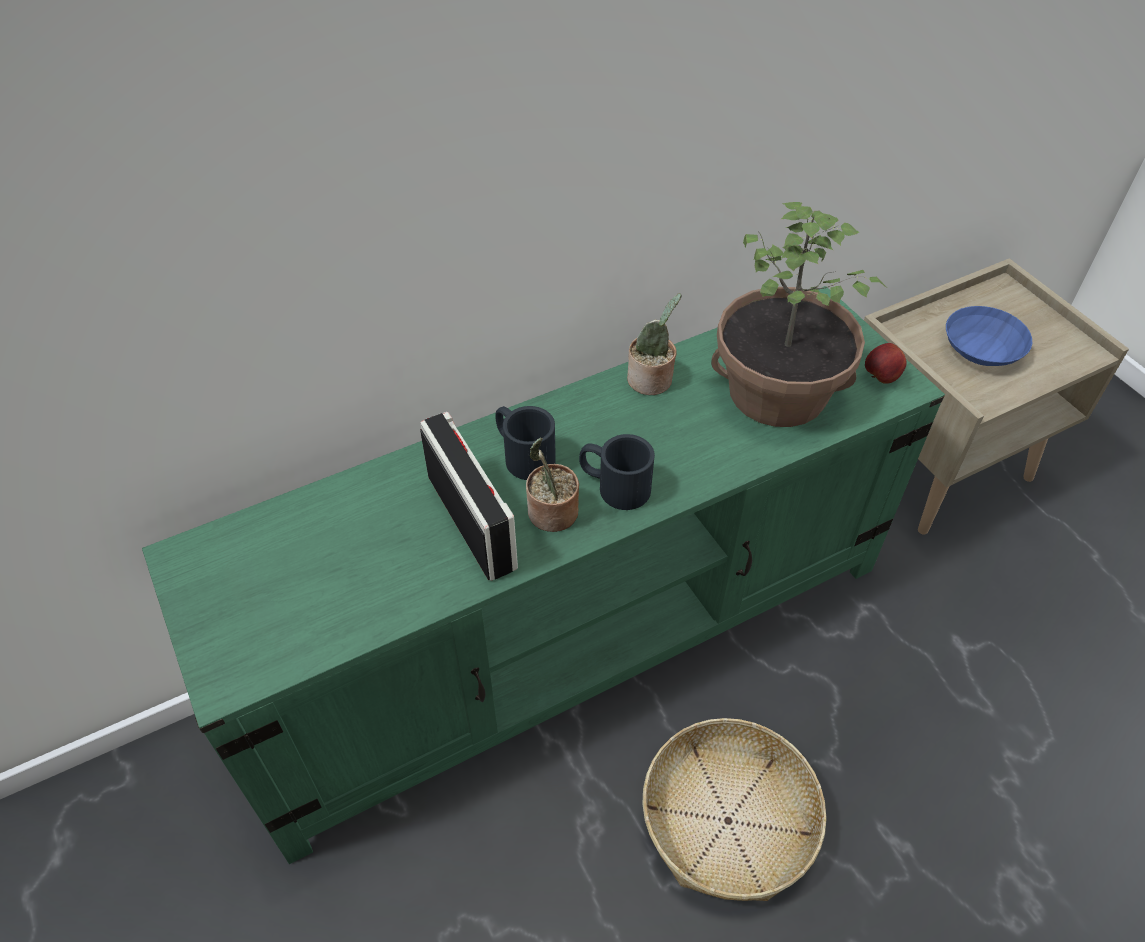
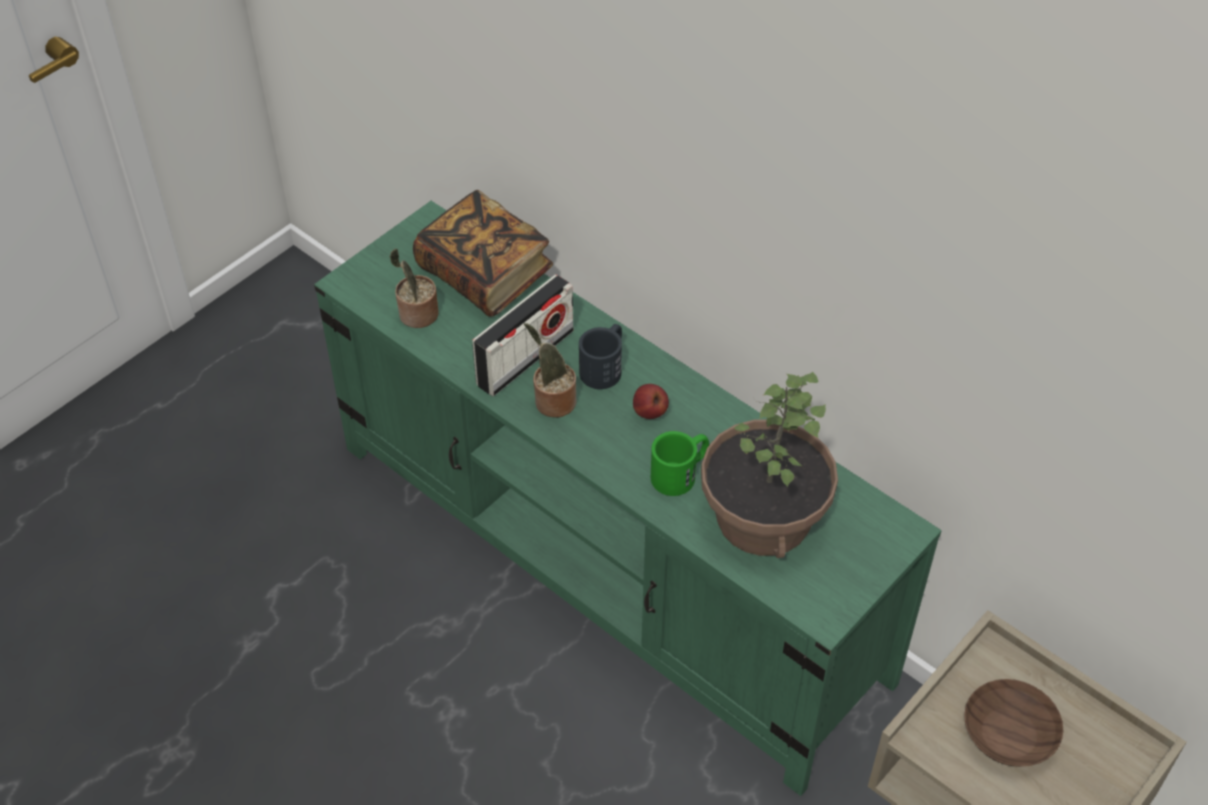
camera: 70 degrees right, 0 degrees up
(312, 524) = (485, 274): none -> book
(614, 486) = (598, 431): black mug -> none
(652, 381) = (729, 426): potted plant -> potted plant (416, 315)
(699, 435) = (680, 473): none -> green mug
(728, 822) = (478, 724): basket -> none
(880, 377) = (825, 594): apple -> apple (649, 412)
(980, 350) = (1006, 733): blue bowl -> brown bowl

